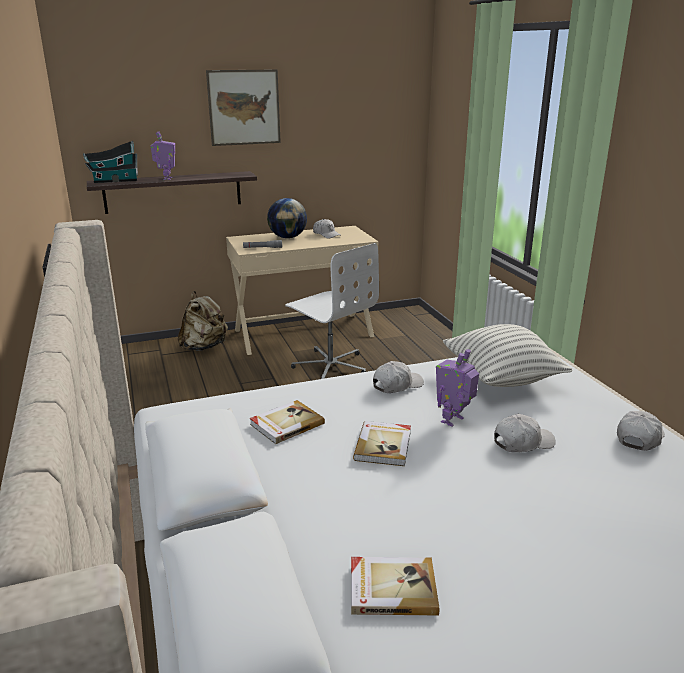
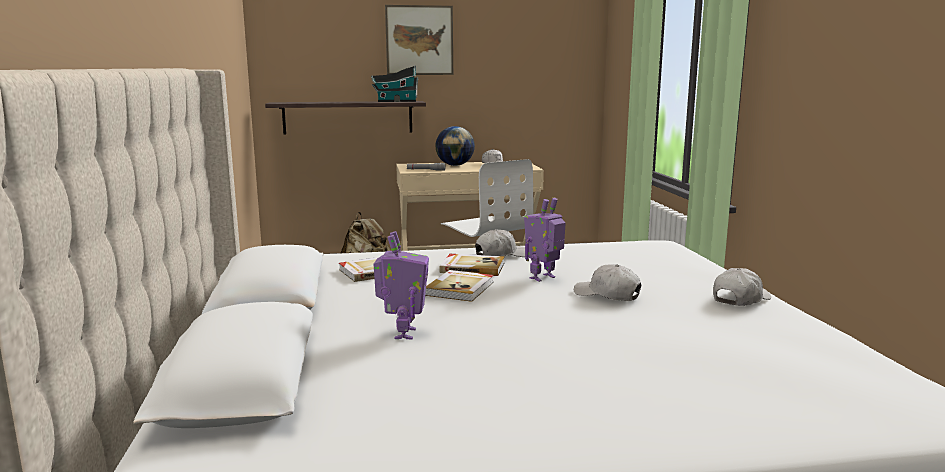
camera: 10 degrees right, 10 degrees down
(114, 181) = (292, 102): toy house -> toy house (395, 101)
(166, 179) = (340, 102): toy robot -> toy robot (403, 334)
(392, 588) = (402, 371): book -> book (472, 267)
(501, 379) = (614, 256): pillow -> none
(522, 442) = (607, 295): white cap -> white cap turned 135 degrees counterclockwise

